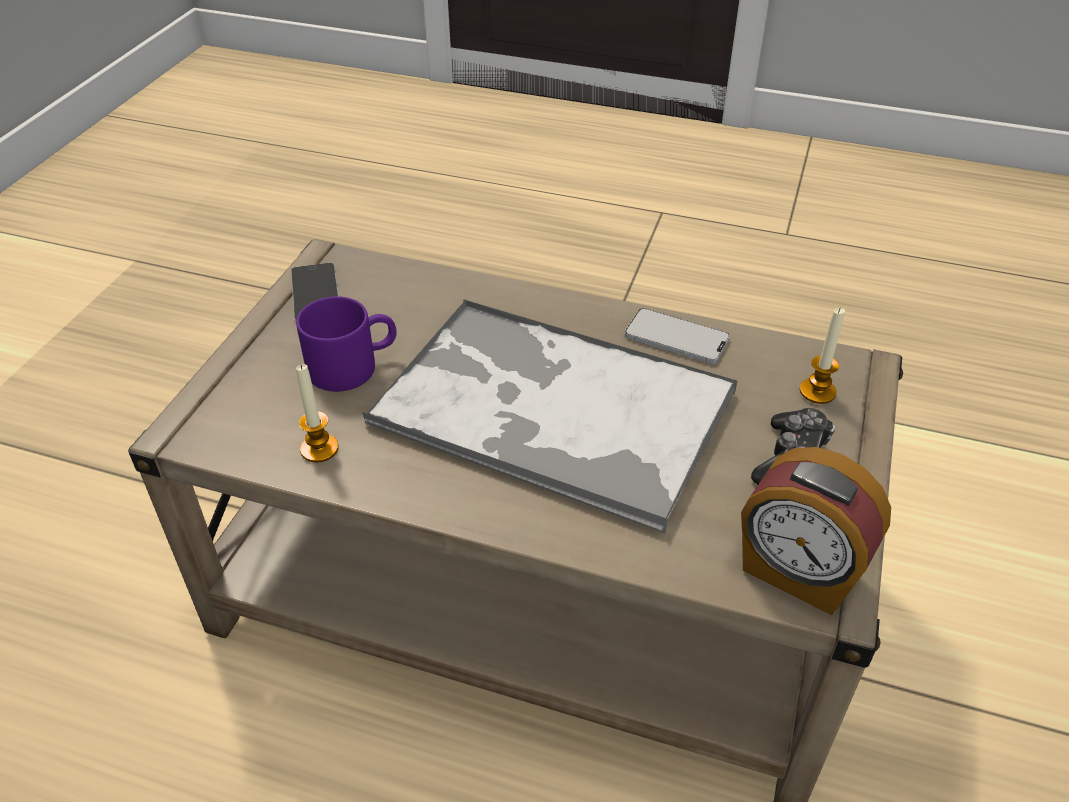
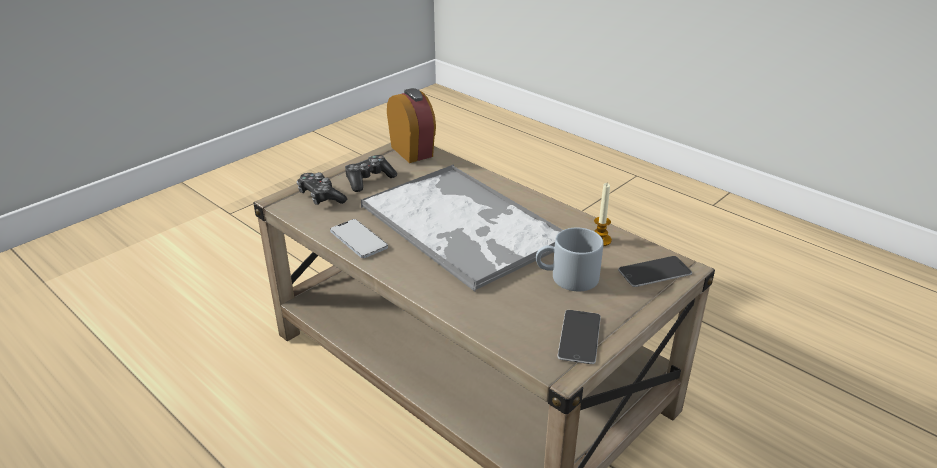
camera: 155 degrees left, 10 degrees down
(225, 410) = (654, 272): none -> phone
(353, 365) = (567, 278): purple mug -> grey mug
(817, 391) = (321, 197): candle -> game controller

